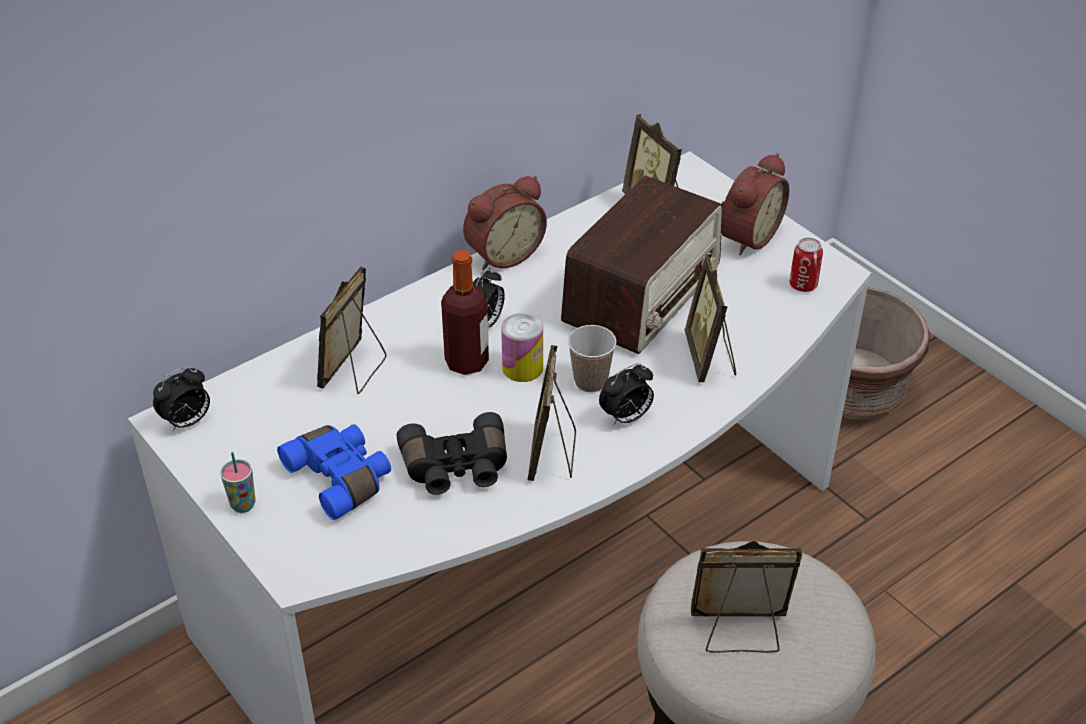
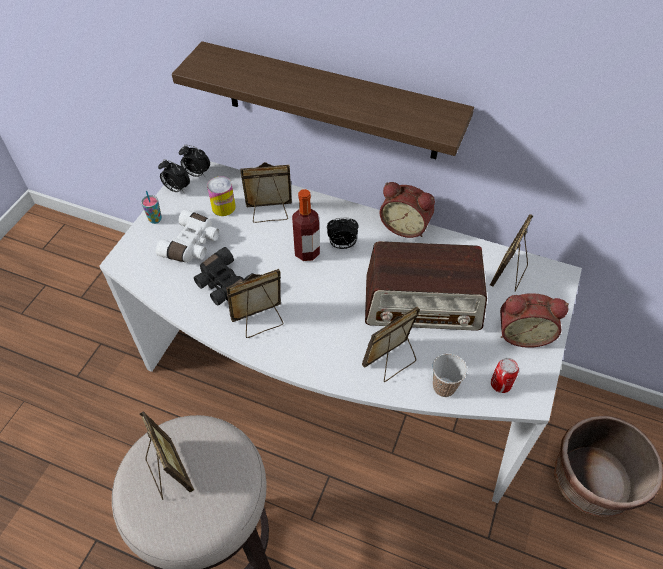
camera: 60 degrees right, 10 degrees up
(341, 477) = (192, 245): blue binoculars -> white binoculars
(352, 144) = (331, 102): none -> shelf
(522, 367) = (319, 277): can -> can (223, 207)
(590, 381) = (329, 312): cup -> cup (444, 387)
(626, 418) = (311, 342): alarm clock -> alarm clock (176, 189)

